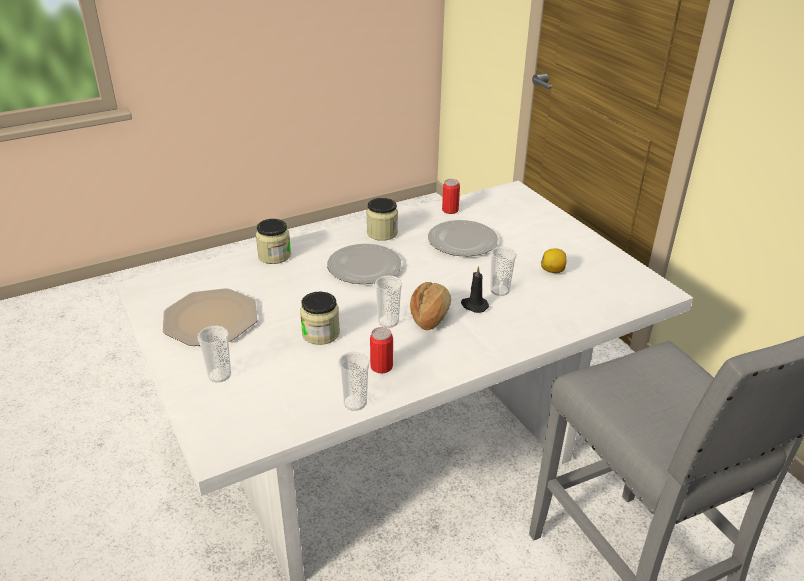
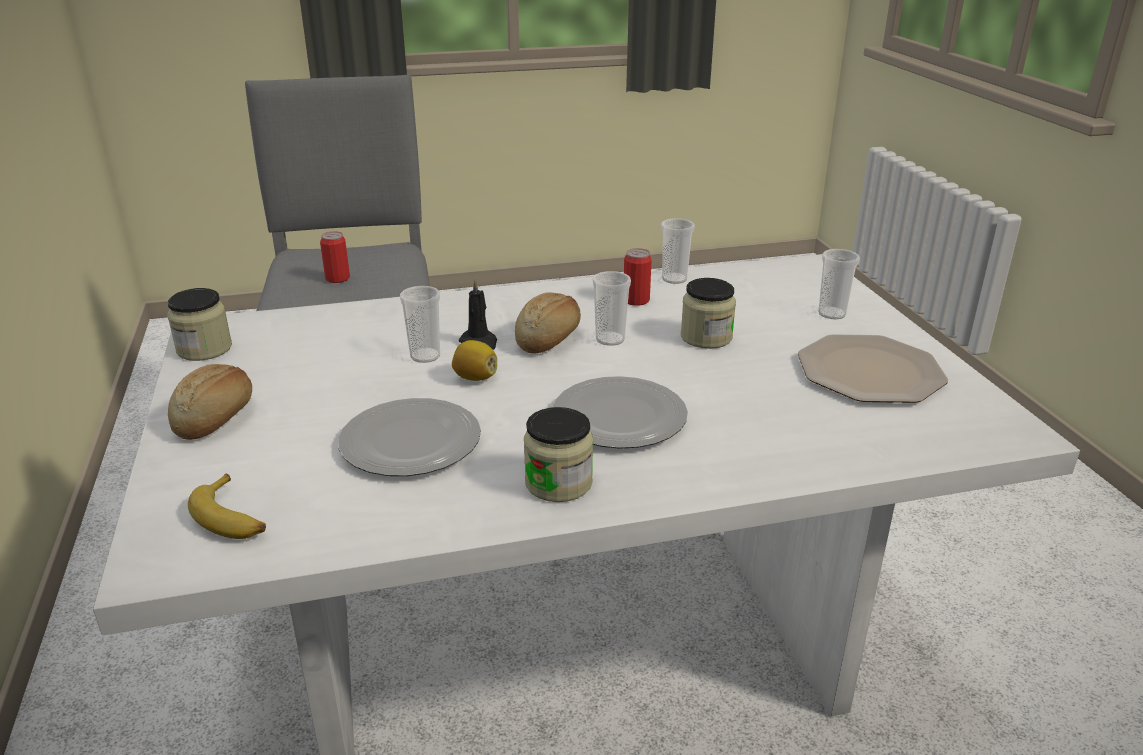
camera: 165 degrees left, 5 degrees down
(274, 256) = (788, 461): jar -> jar (204, 349)
(450, 210) = (371, 523): can -> can (337, 278)
(506, 205) = (232, 518): none -> banana
(553, 270) = (313, 372): lemon -> lemon (475, 378)
(568, 240) = (217, 418): none -> bread

